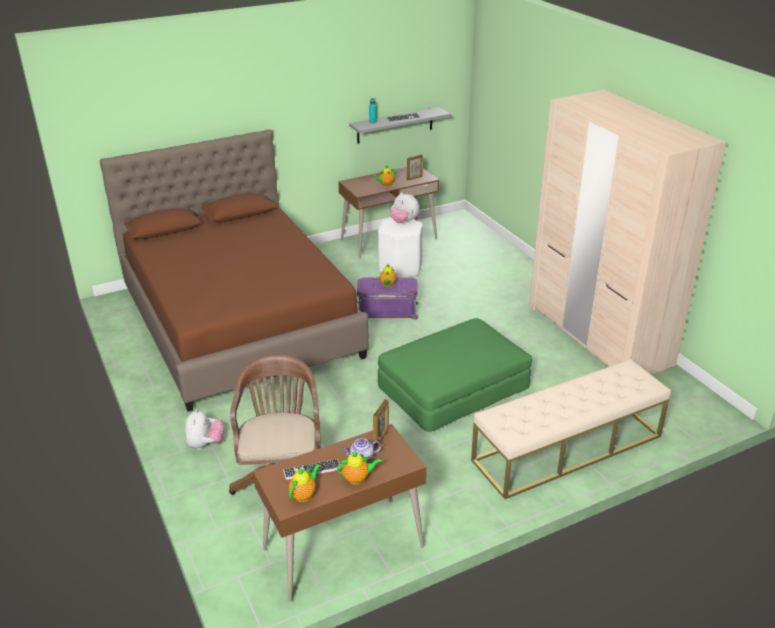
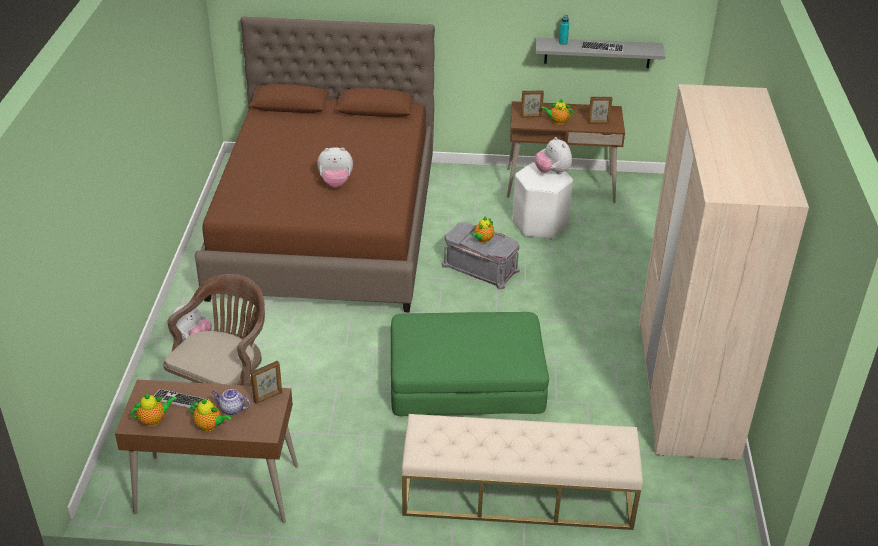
camera: 30 degrees right, 5 degrees up
(264, 271) = (336, 183): none -> plush toy
(363, 187) = (531, 116): none -> picture frame
(387, 309) = (481, 267): purple storage box -> grey storage box

